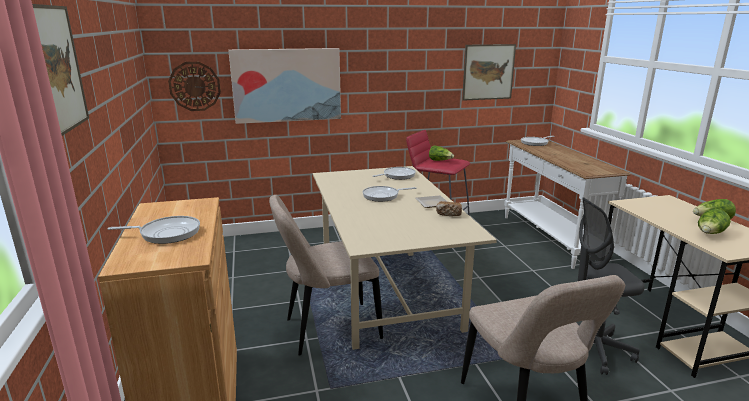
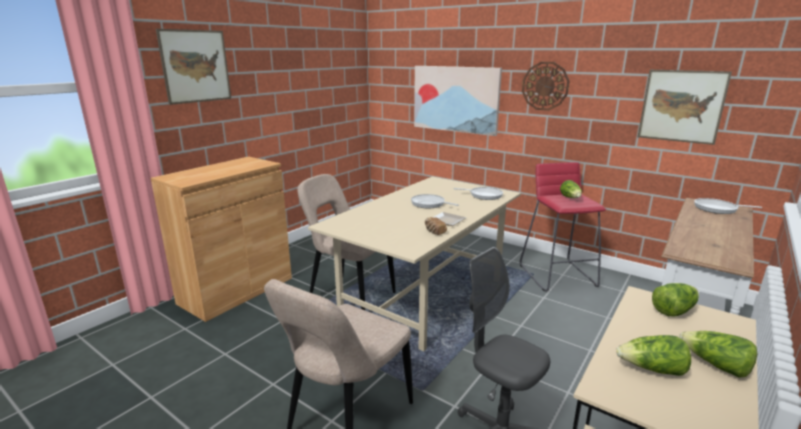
camera: 50 degrees right, 0 degrees up
(166, 233) = (212, 171): frying pan -> none
(195, 86) = (393, 93): wall clock -> wall clock (545, 86)
(647, 204) = (673, 310): none -> lettuce

